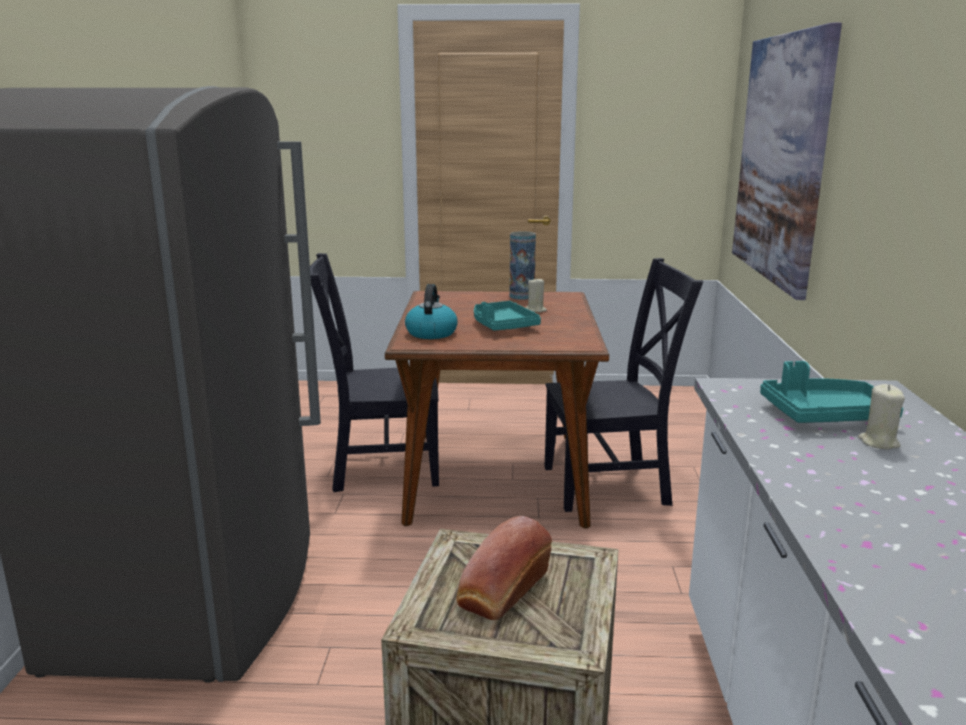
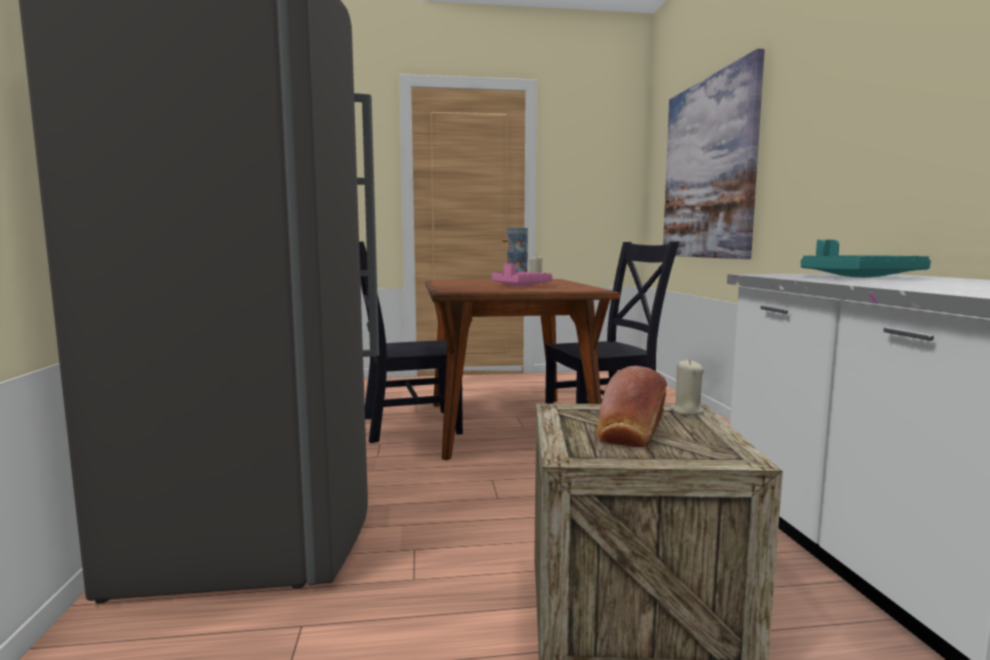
camera: 10 degrees left, 10 degrees down
(431, 333) = (463, 288): kettle -> none
(502, 326) = (518, 286): turquoise tray -> pink tray
(878, 442) = (928, 280): beige candle -> beige candle (686, 411)

